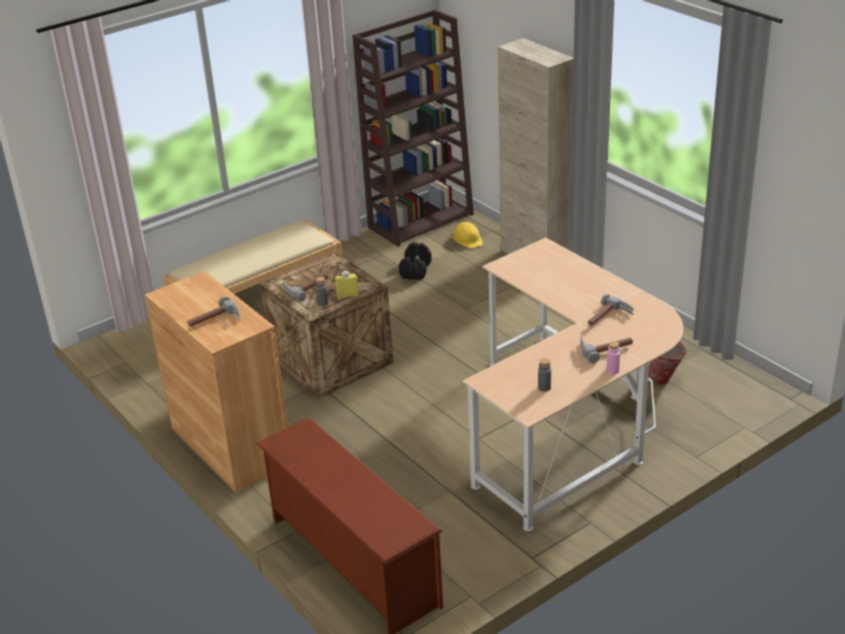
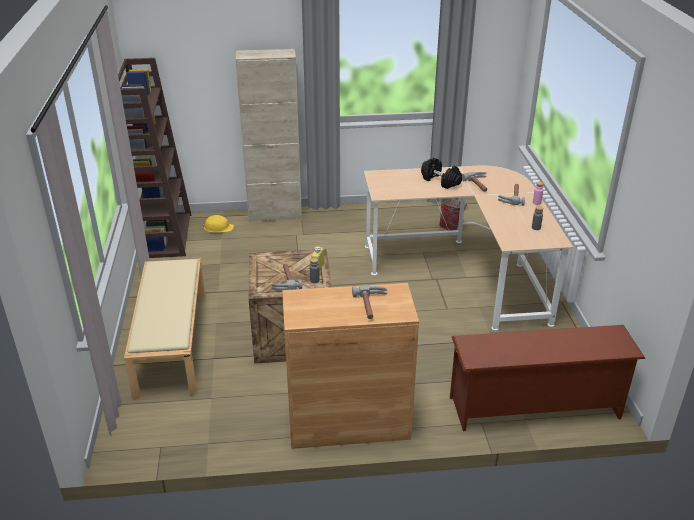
camera: 60 degrees left, 0 degrees up
(415, 270) = (227, 260): black dumbbell -> black dumbbell (441, 181)

